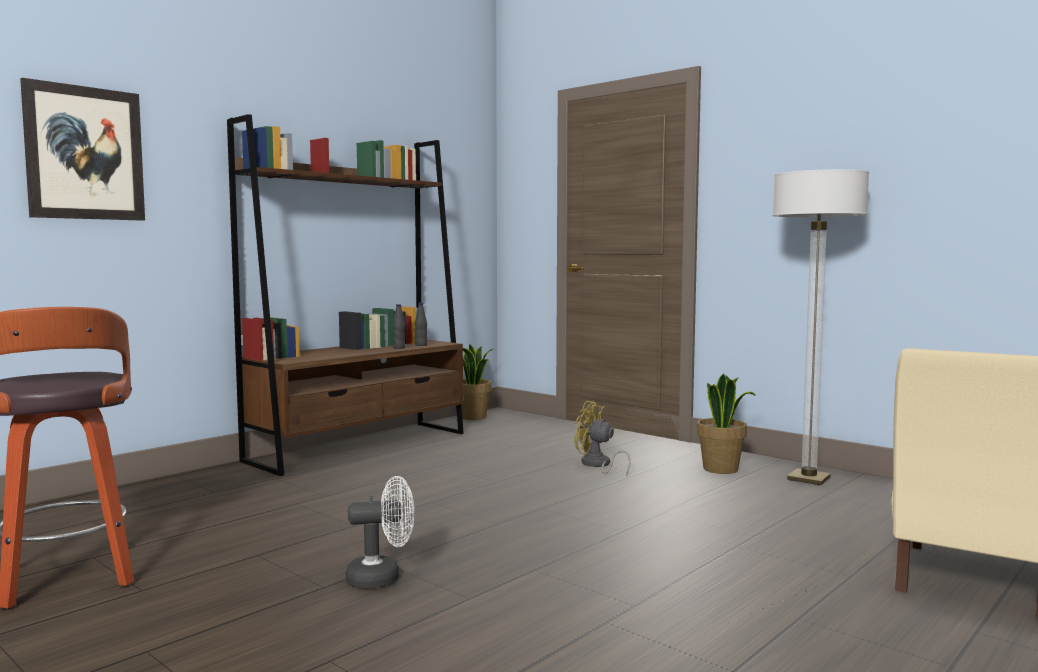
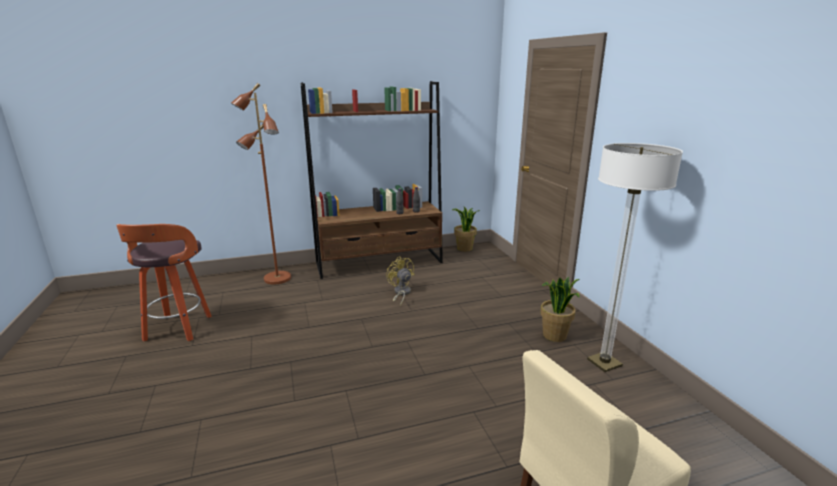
camera: 30 degrees right, 15 degrees up
(85, 153) = (224, 110): picture -> none
(189, 489) = (276, 279): none -> brown floor lamp
(382, 578) = (278, 371): white fan -> none
(597, 465) = (482, 311): yellow fan -> yellow fan (401, 293)

